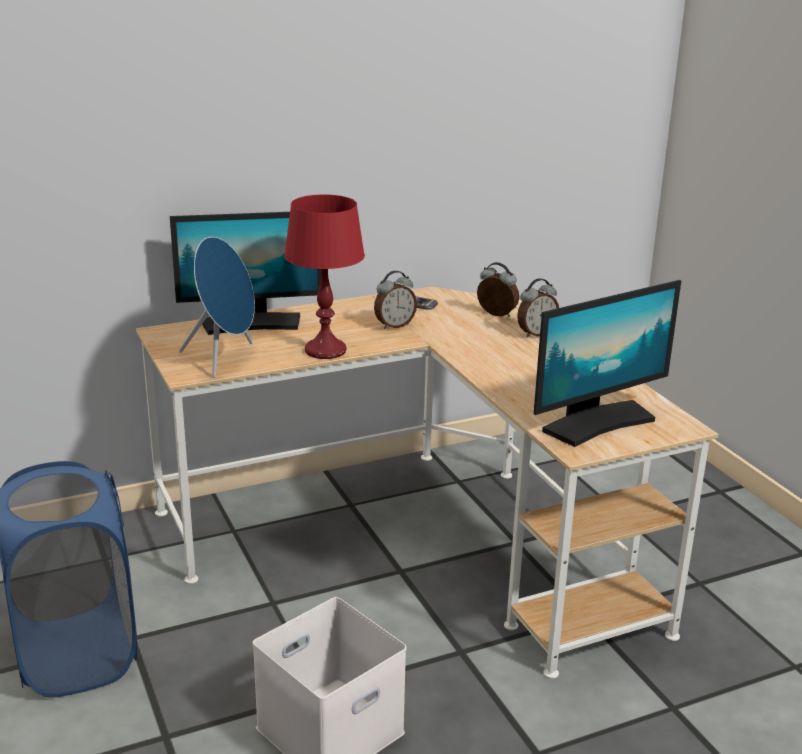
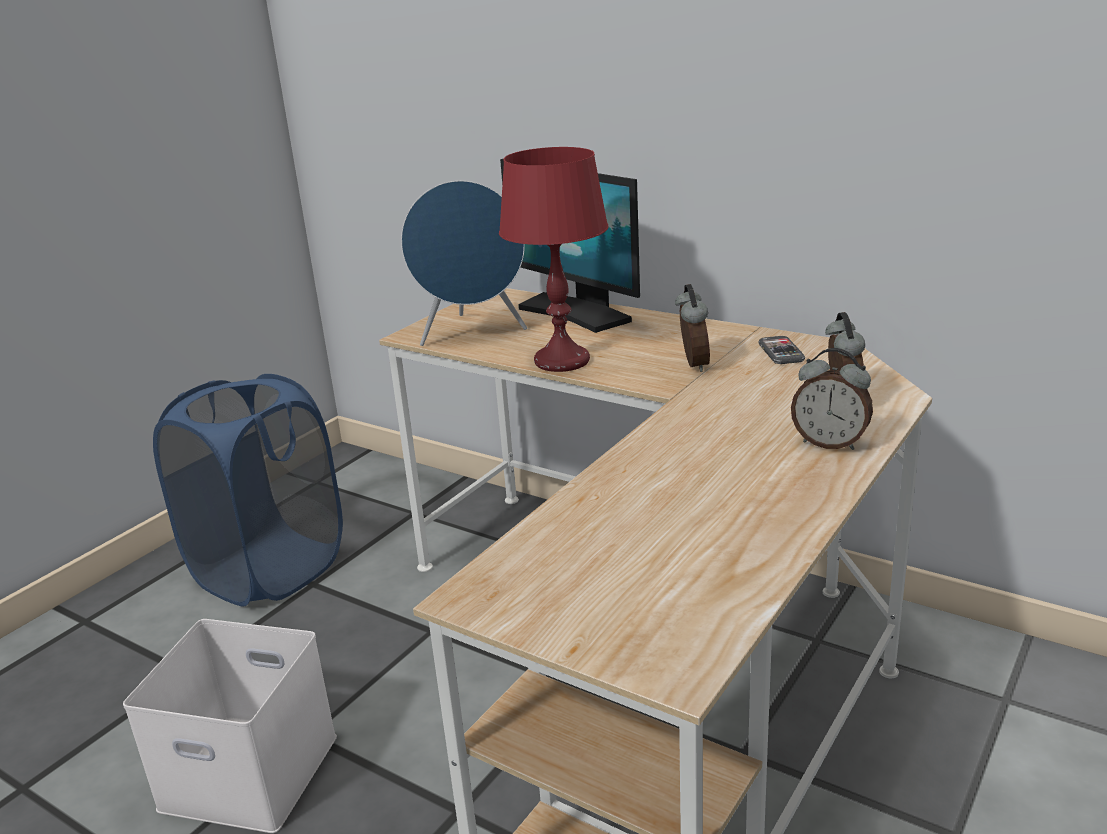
camera: 60 degrees right, 0 degrees up
(394, 325) = (692, 364): alarm clock -> alarm clock turned 120 degrees counterclockwise
(597, 423) = (586, 584): monitor -> none

